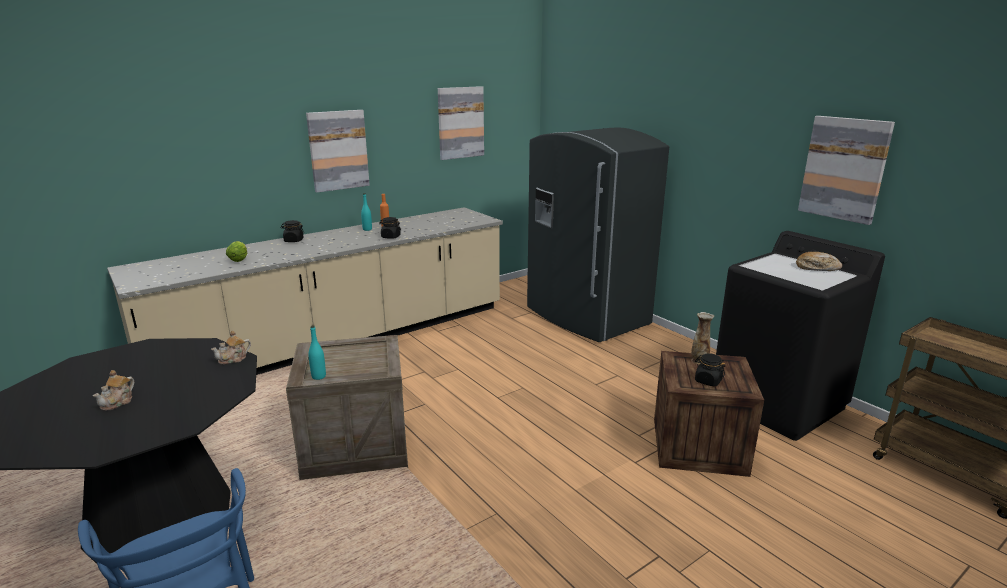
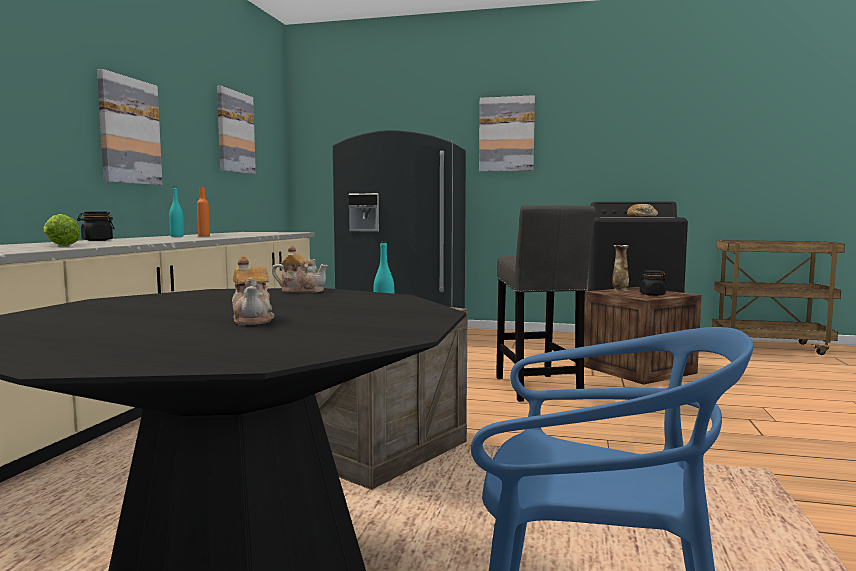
camera: 40 degrees left, 15 degrees down
(233, 359) = (301, 290): teapot -> teapot turned 90 degrees counterclockwise
(390, 237) = (228, 236): black jar -> none
(558, 433) = (538, 389): none -> grey stool
(844, 169) = (628, 146): picture -> picture (506, 134)

